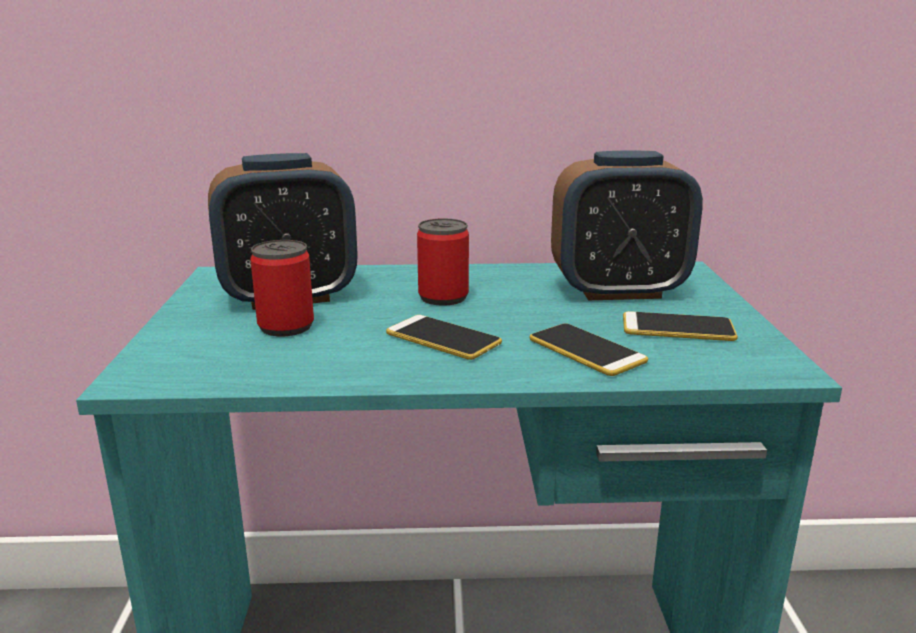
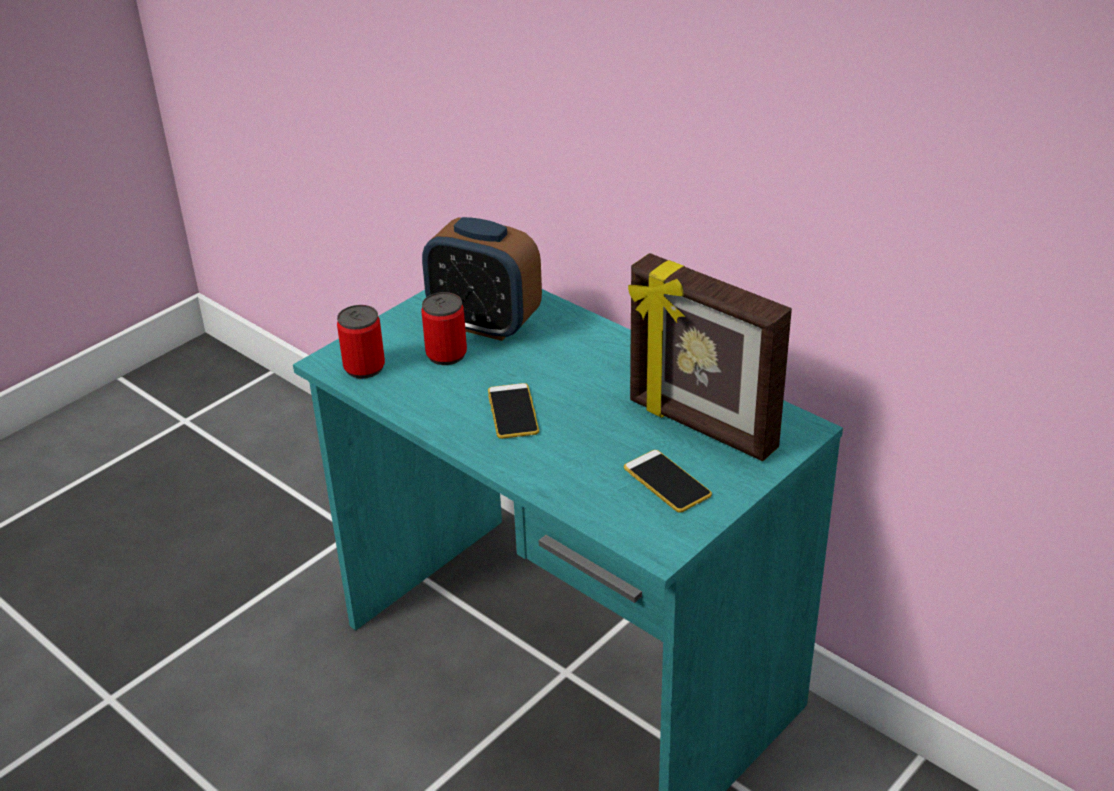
camera: 45 degrees right, 15 degrees up
(443, 297) = (573, 372): can -> can (364, 367)
(586, 350) = (574, 467): phone -> none
(618, 291) = (700, 426): alarm clock -> picture frame

